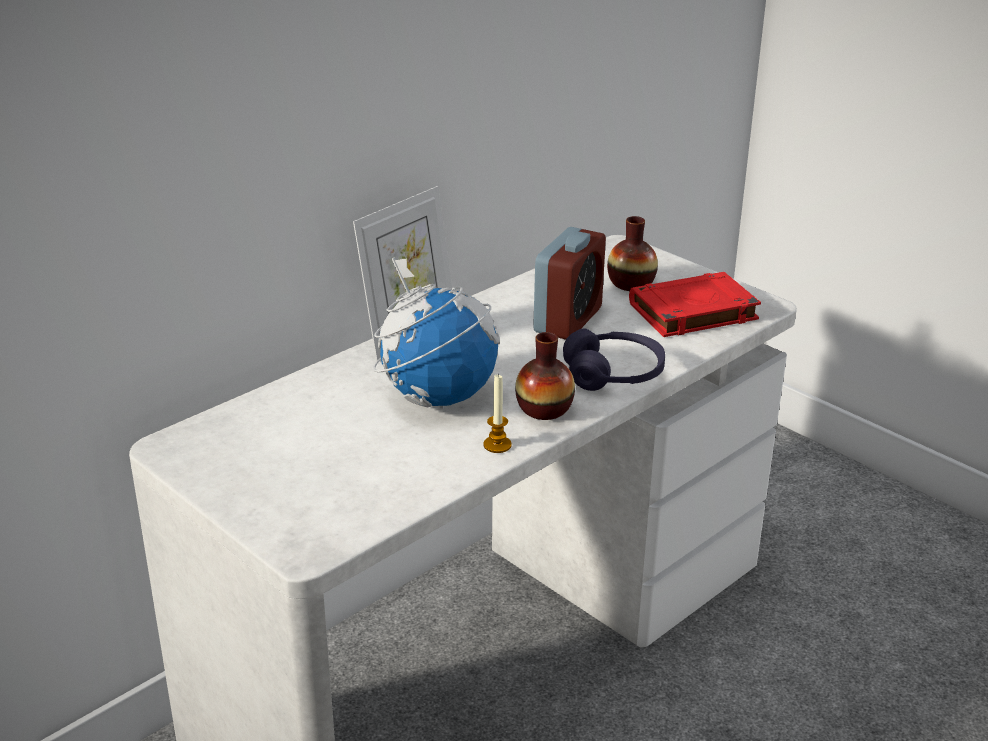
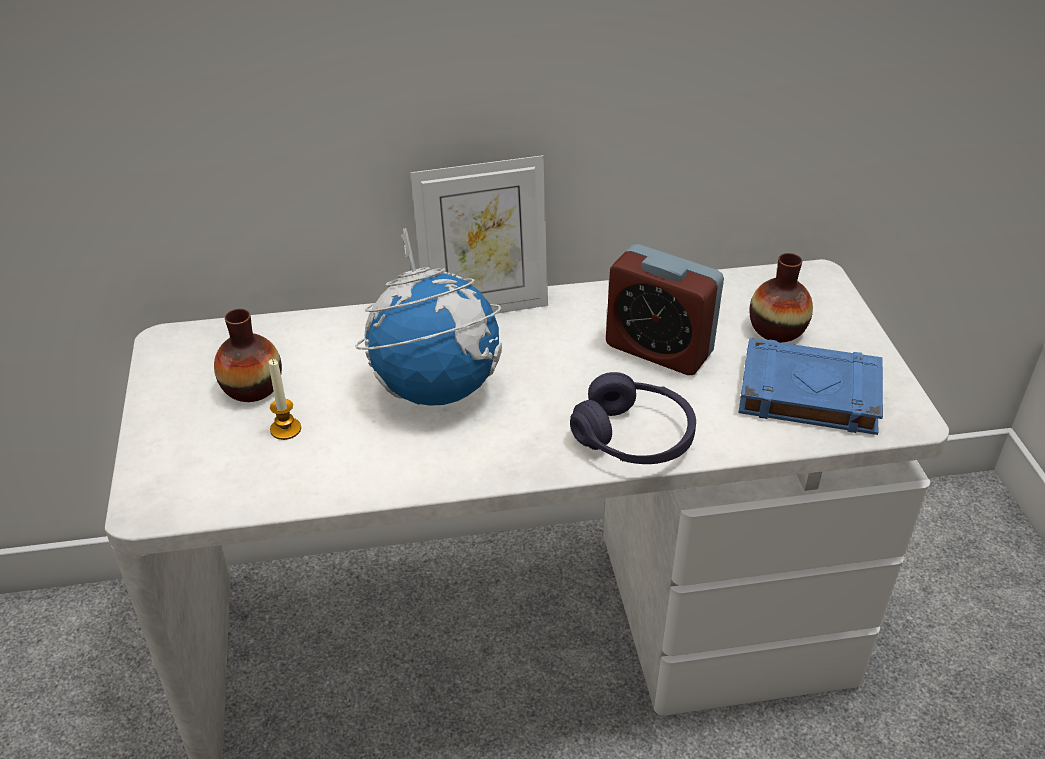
camera: 35 degrees right, 10 degrees up
(497, 445) = (428, 470): candle -> candle (285, 429)
(544, 409) = (518, 448): vase -> vase (252, 387)
(568, 320) = (658, 349): alarm clock -> alarm clock turned 60 degrees clockwise
(692, 312) = (807, 394): red book -> blue book

